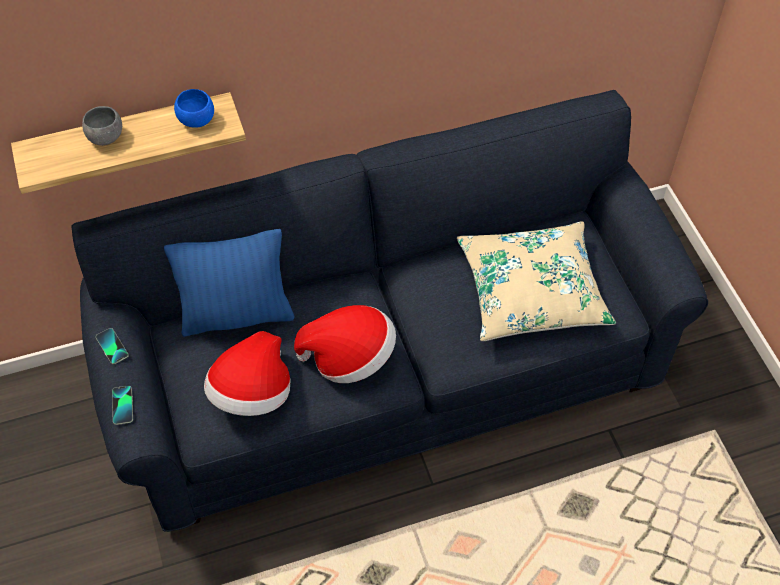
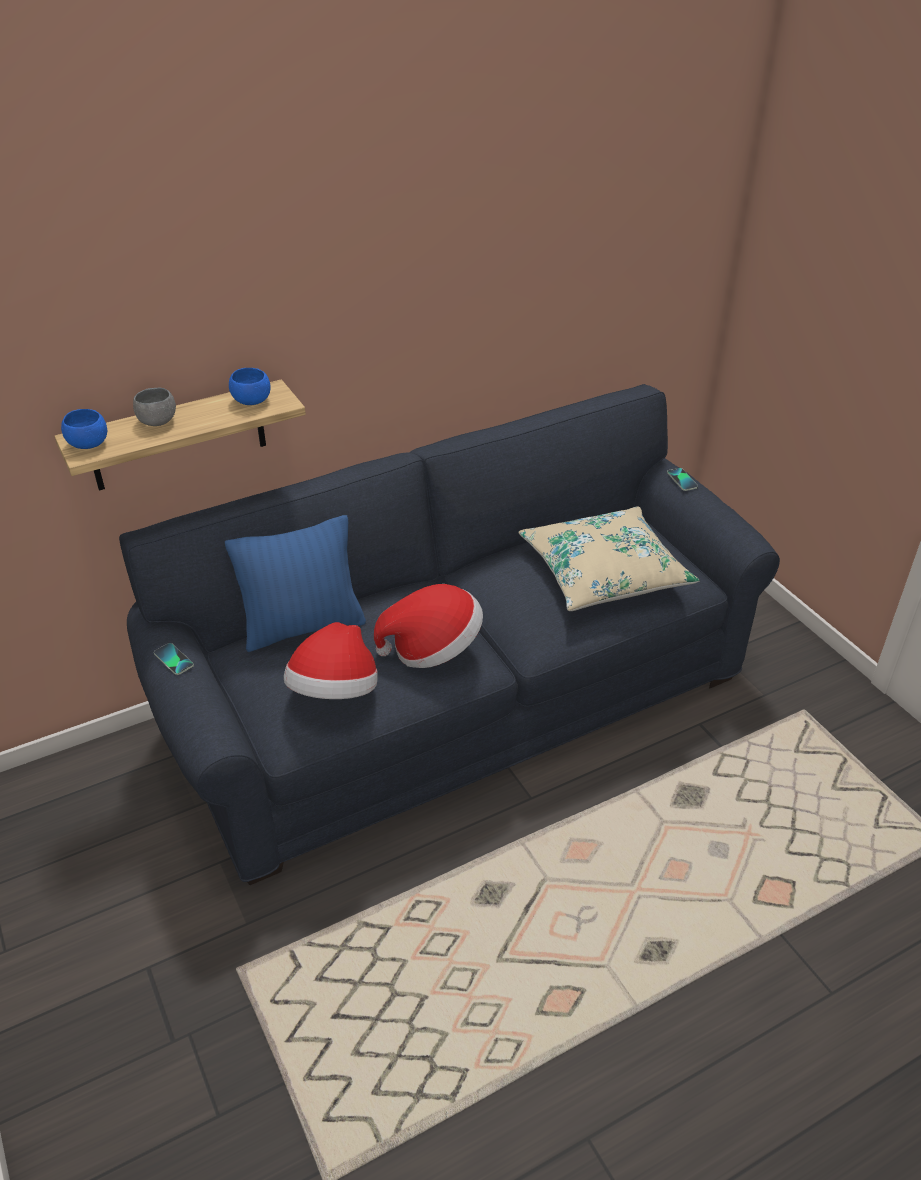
camera: 10 degrees left, 15 degrees down
(39, 159) = (88, 444): none -> blue bowl
(122, 405) = (195, 711): phone -> phone (682, 480)

